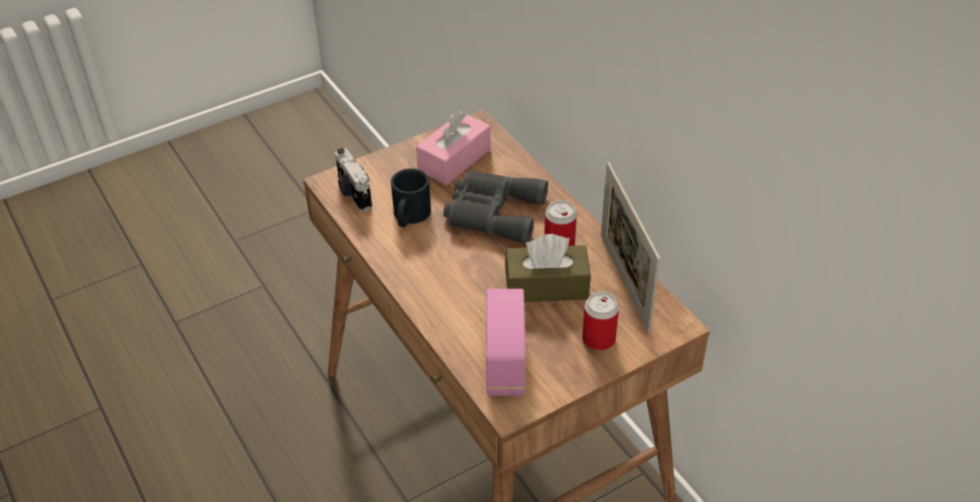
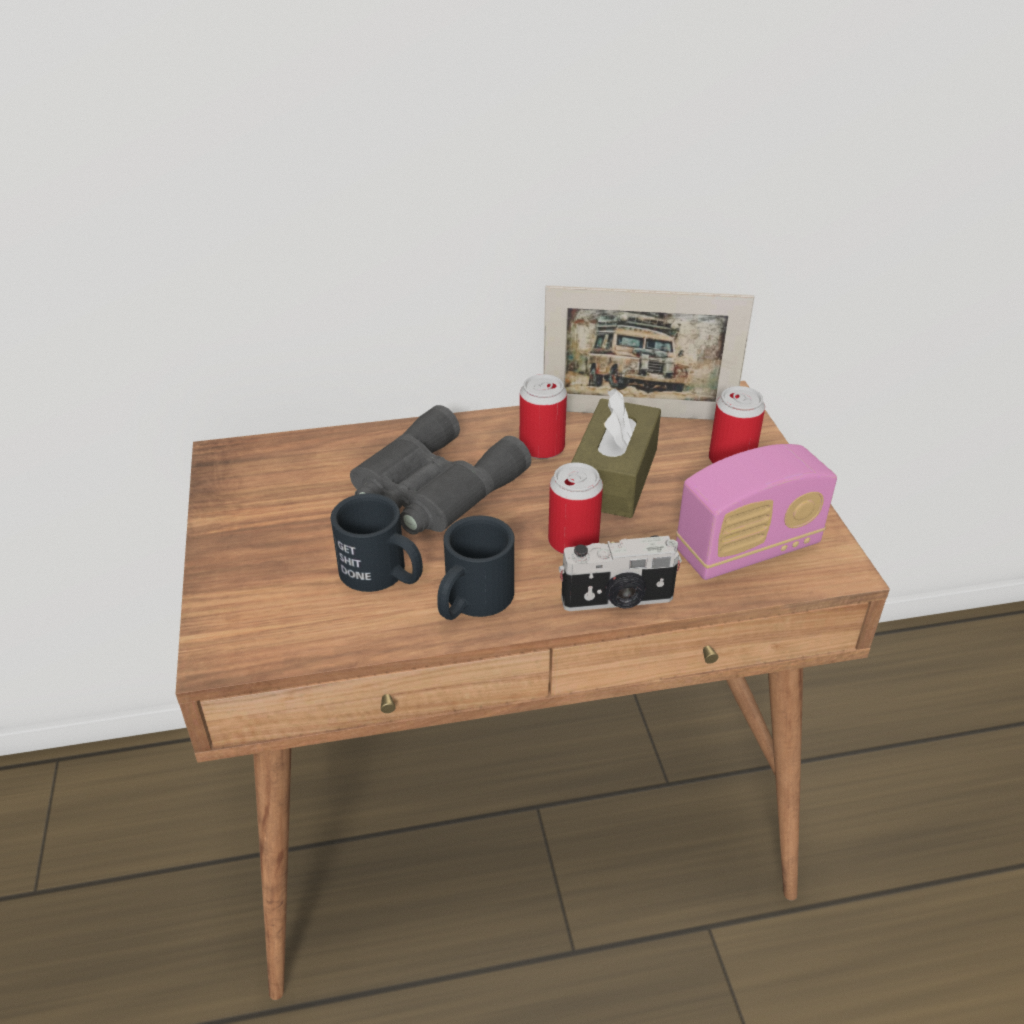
camera: 70 degrees left, 5 degrees down
(353, 193) = (272, 630): camera -> camera (618, 601)
(403, 255) = (471, 602): none -> black mug
(454, 159) = (285, 496): pink tissue box -> none
(474, 282) = (573, 541): none -> can
(505, 362) = (747, 549): radio -> radio turned 135 degrees clockwise

